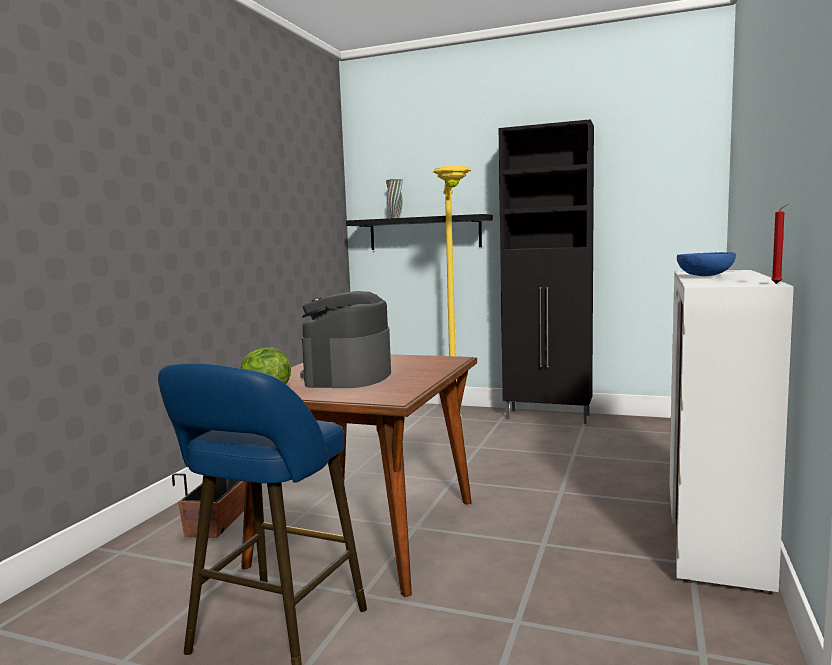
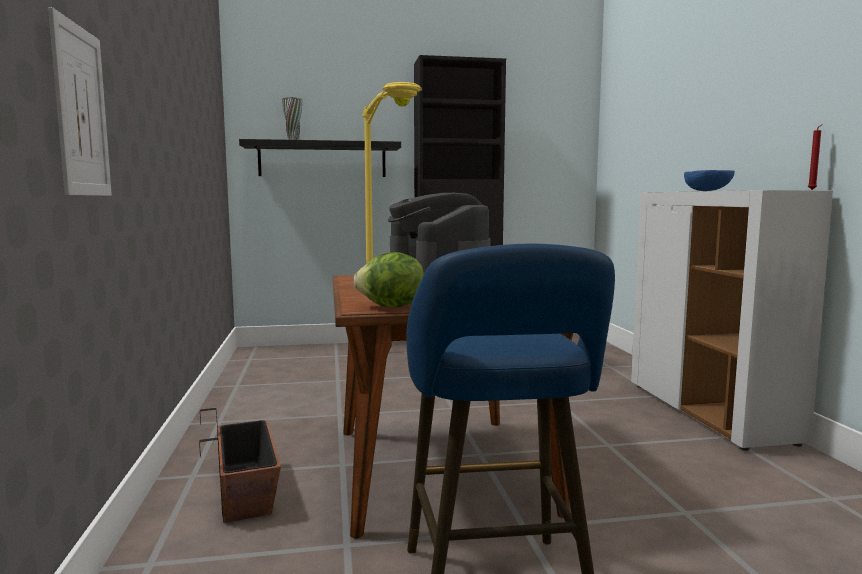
camera: 30 degrees left, 0 degrees up
(87, 248) = (81, 111): none -> picture

